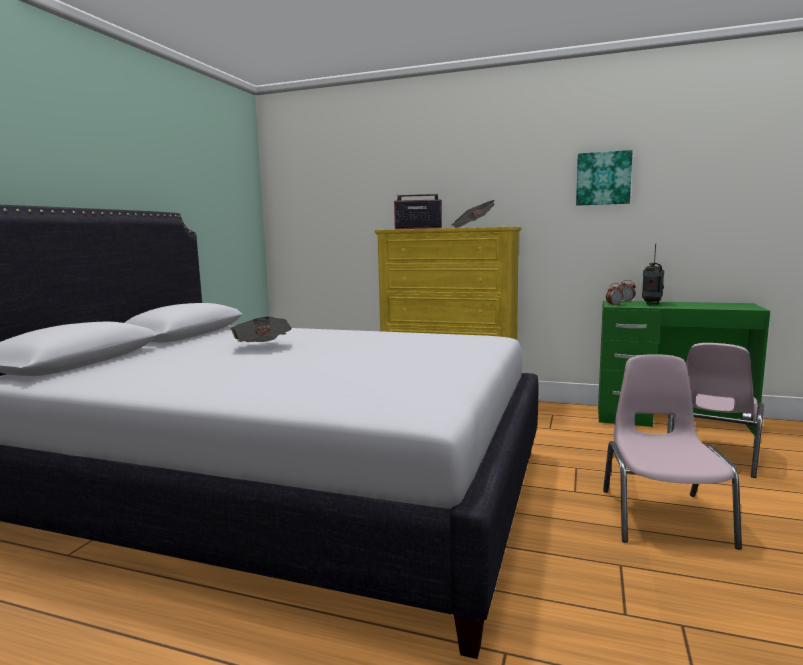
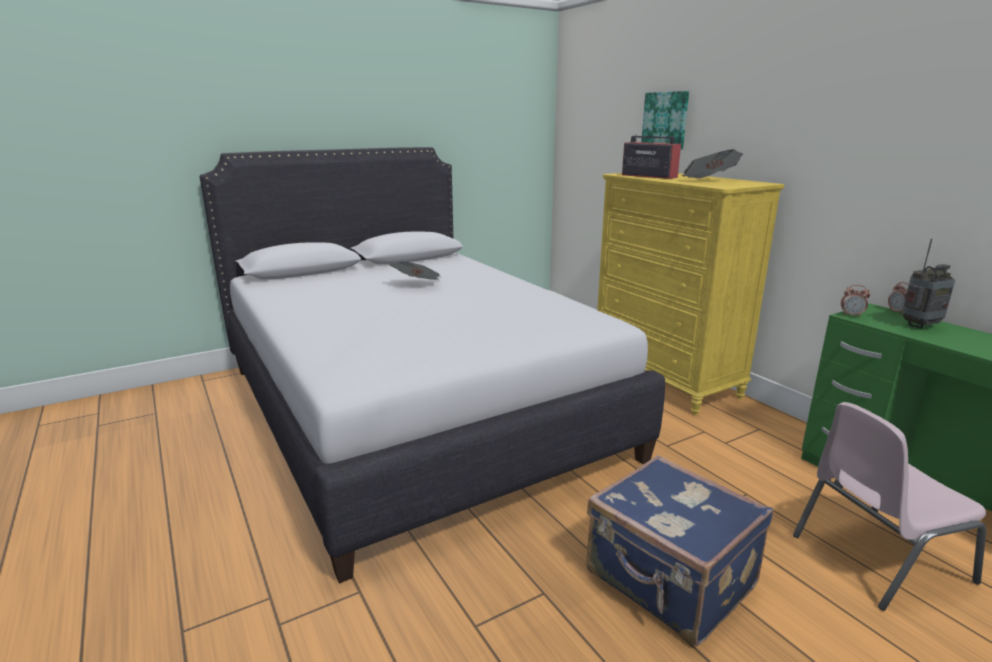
camera: 40 degrees right, 10 degrees up
(603, 178) = (909, 124): picture -> picture (666, 120)
(663, 516) = (669, 581): pink chair -> blue suitcase

